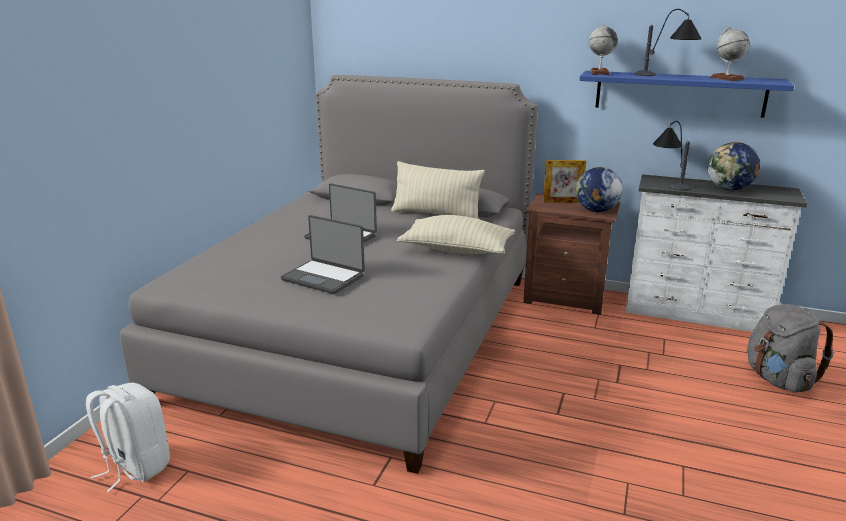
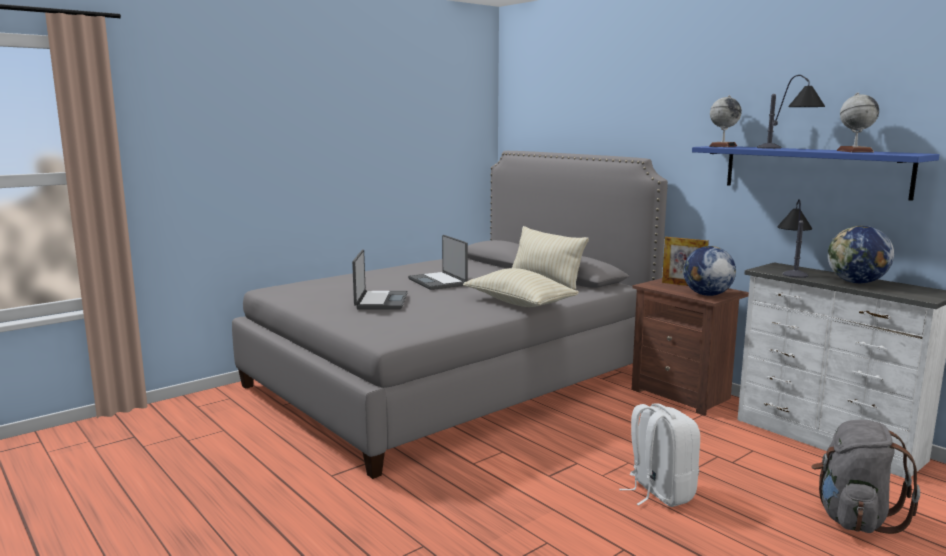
camera: 30 degrees right, 10 degrees down
(135, 466) = (197, 418): white backpack -> white backpack (659, 492)
(324, 277) = (380, 301): laptop -> laptop turned 150 degrees counterclockwise

